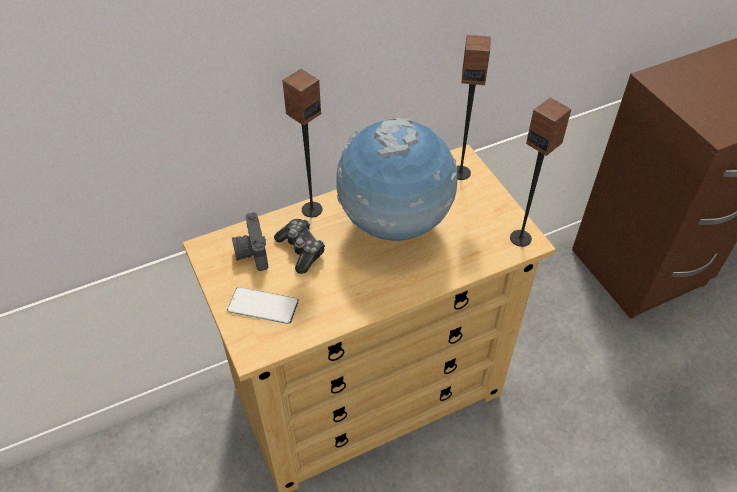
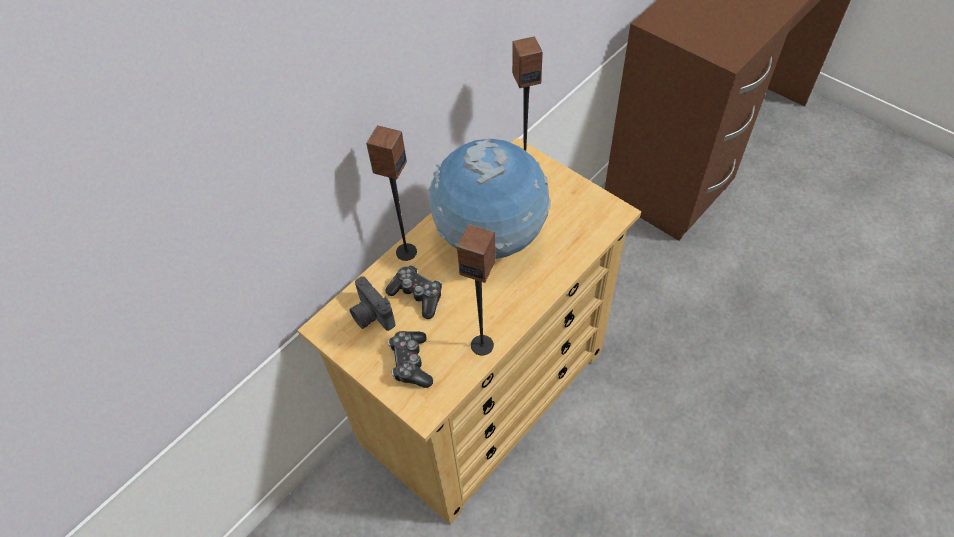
camera: 20 degrees left, 5 degrees up
(263, 306) = (411, 363): phone -> game controller
(521, 238) = (607, 212): speaker -> speaker (482, 345)

